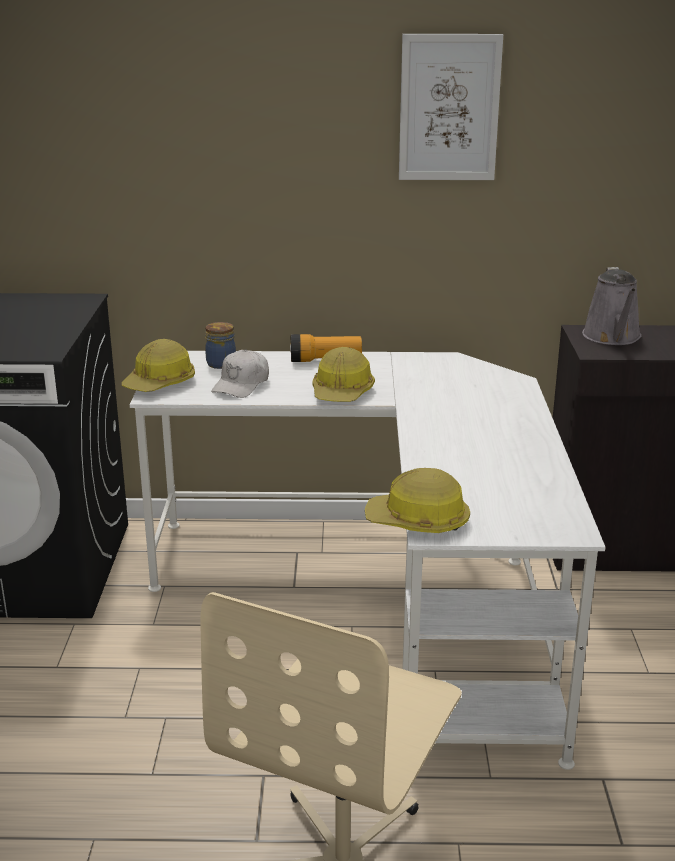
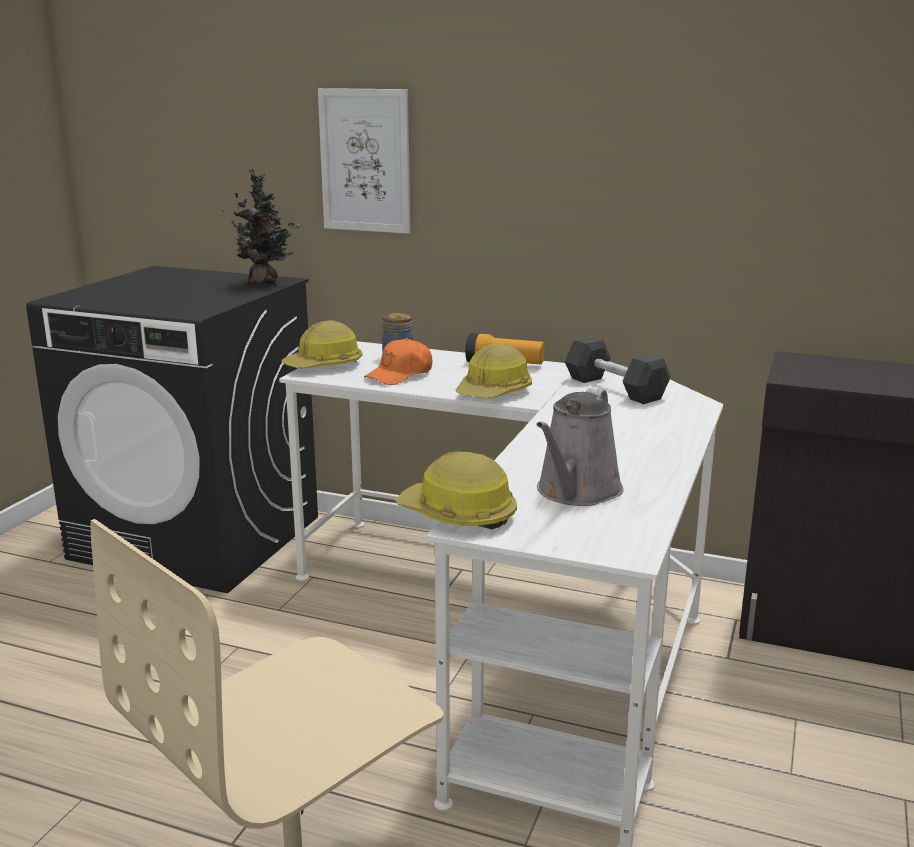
camera: 20 degrees right, 5 degrees down
(71, 304) = (266, 283): none -> potted plant
(241, 385) = (400, 375): white cap -> orange cap
(440, 374) = (615, 388): none -> grey dumbbell
(449, 108) = (653, 94): picture -> picture (365, 161)
(612, 337) = (827, 367): grey watering can -> grey watering can (576, 492)

